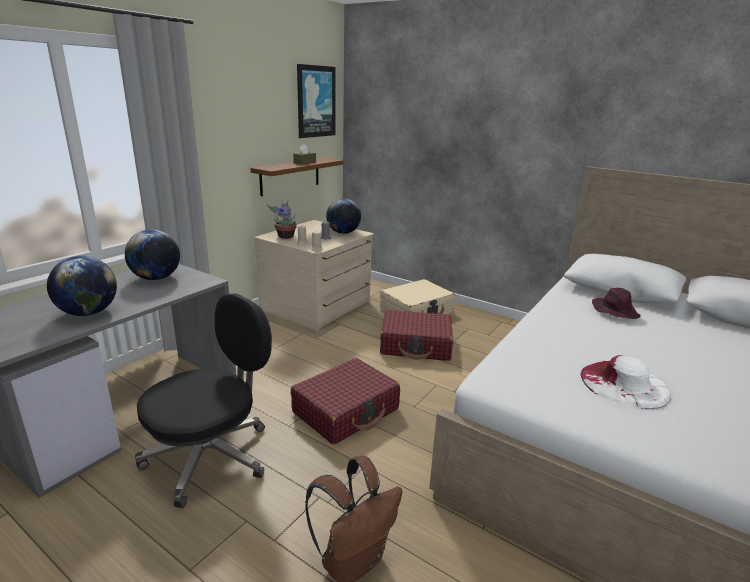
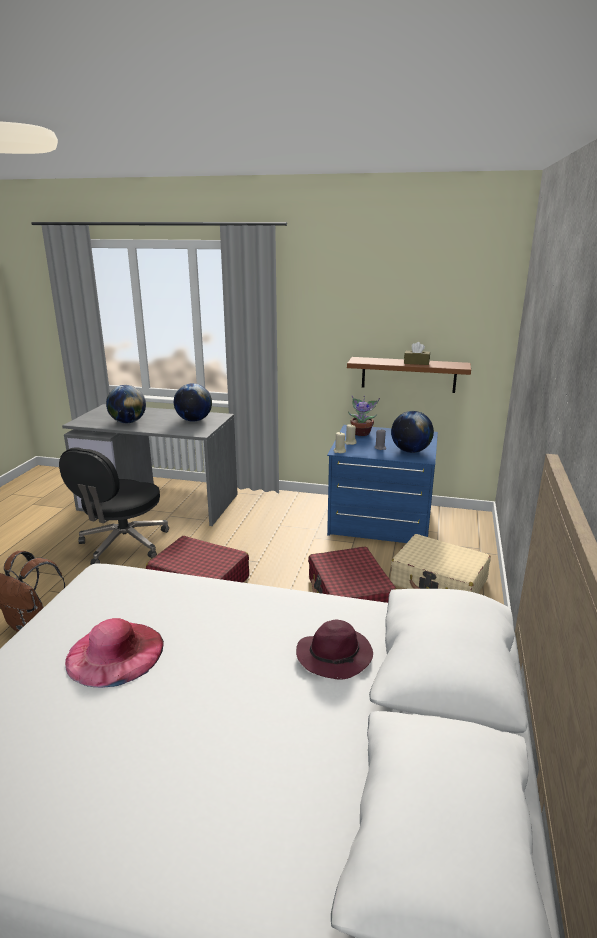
camera: 70 degrees right, 0 degrees up
(211, 456) = (123, 544): black office chair -> black office chair turned 90 degrees clockwise
(315, 101) = (463, 295): picture -> none
(317, 306) = (380, 521): beige dresser -> blue dresser
(624, 384) = (115, 652): white hat -> pink hat

